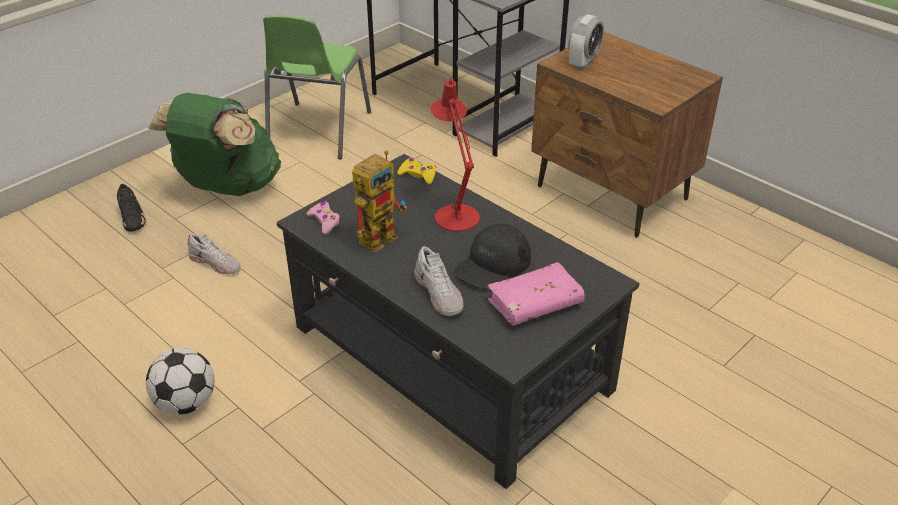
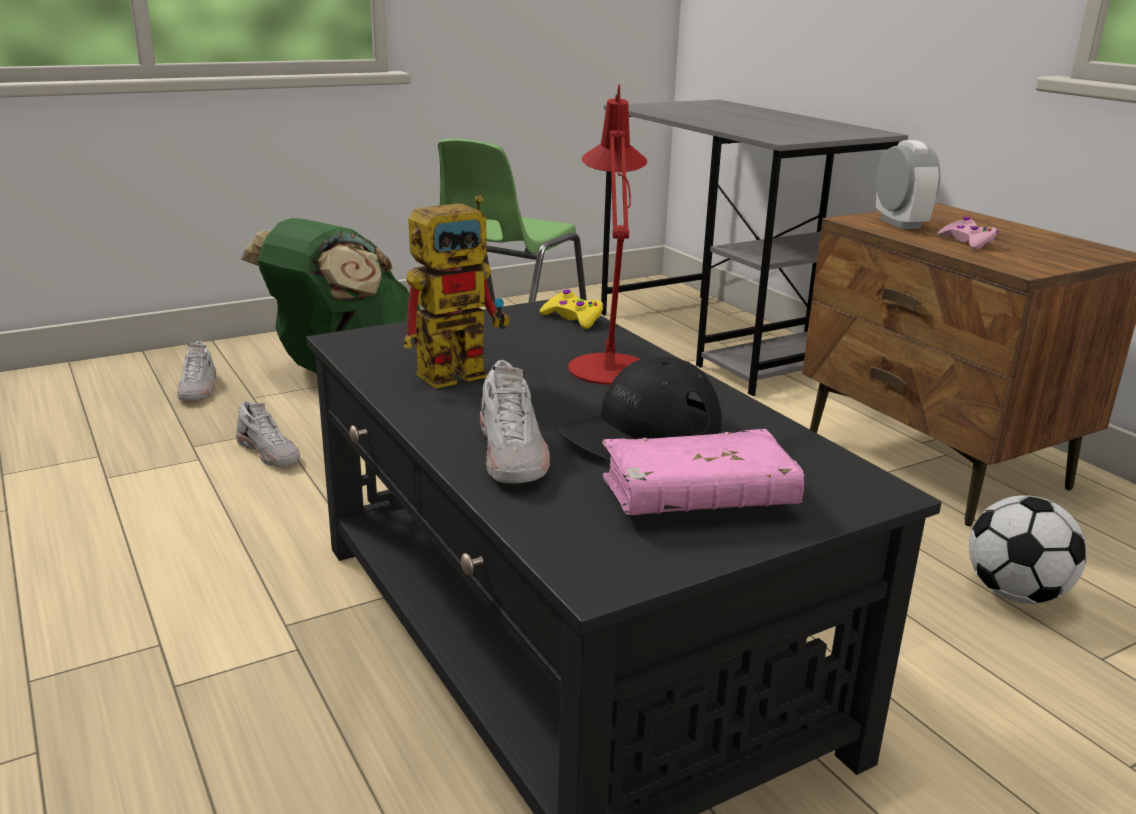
camera: 15 degrees right, 15 degrees down
(132, 217) = (199, 388): black shoe -> white shoe
(186, 403) = (84, 621): football -> football (1015, 594)
(325, 221) = (382, 345): pink game controller -> pink game controller (967, 242)
(583, 63) = (900, 223): alarm clock -> alarm clock turned 60 degrees counterclockwise

